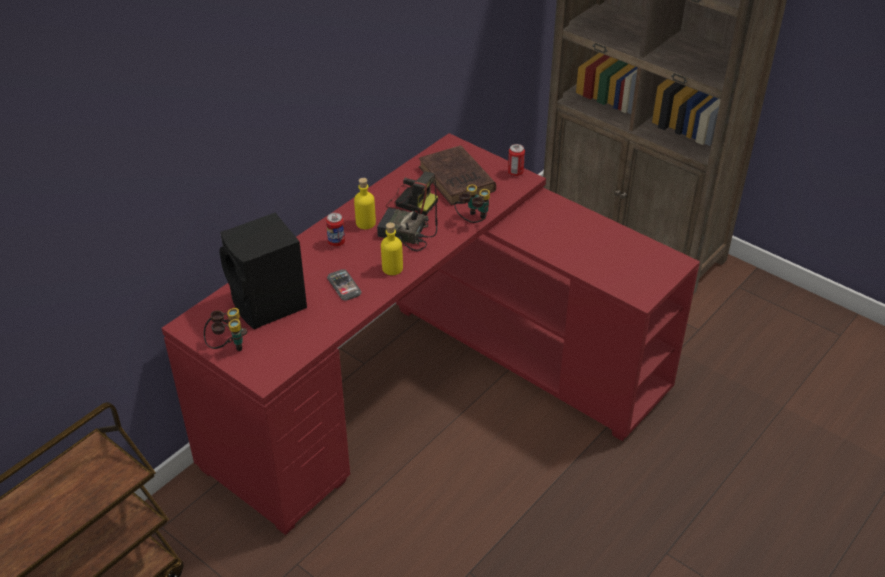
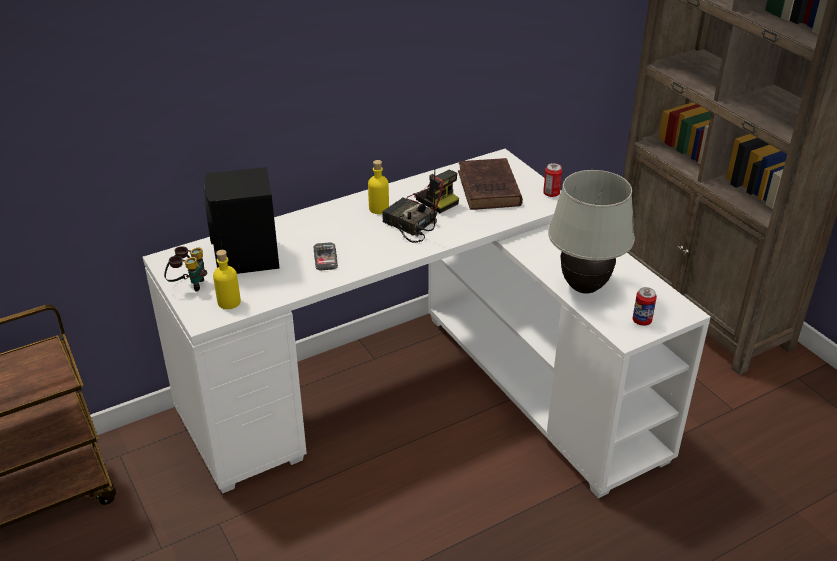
camera: 20 degrees right, 5 degrees down
(336, 242) = (341, 219): can -> can (641, 321)
(392, 268) = (380, 252): yellow bottle -> yellow bottle (229, 302)
(431, 385) = (428, 393): red desk -> white desk
(472, 221) = (483, 227): binoculars -> none
(584, 259) = (583, 287): none -> white table lamp

